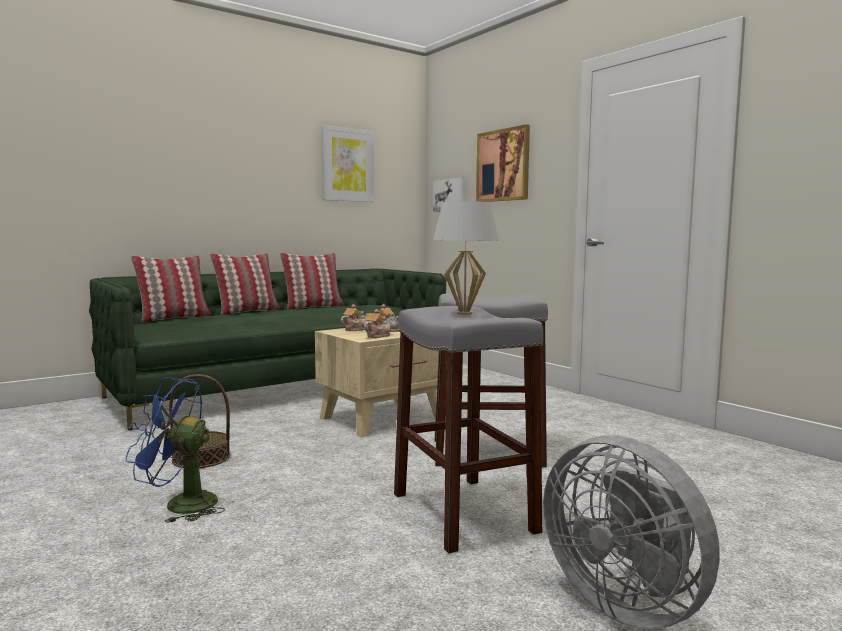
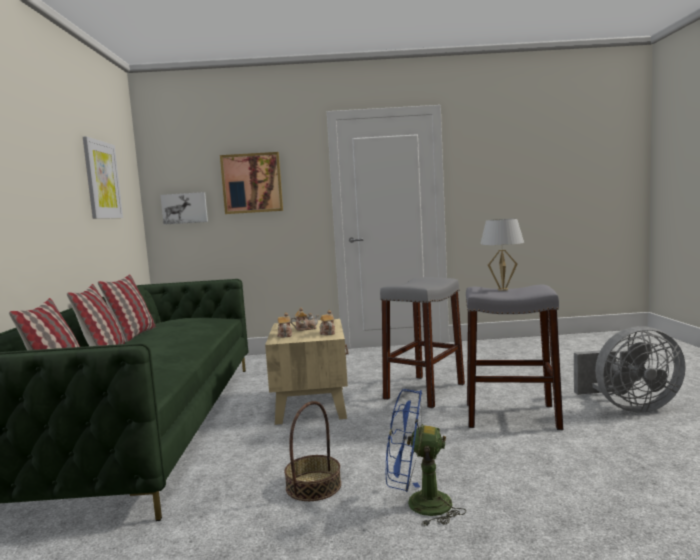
camera: 55 degrees left, 0 degrees up
(180, 504) = (419, 505): blue fan -> blue fan turned 60 degrees clockwise

